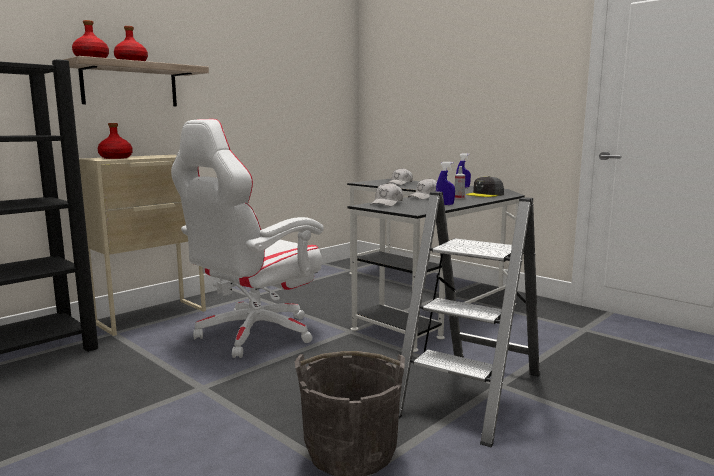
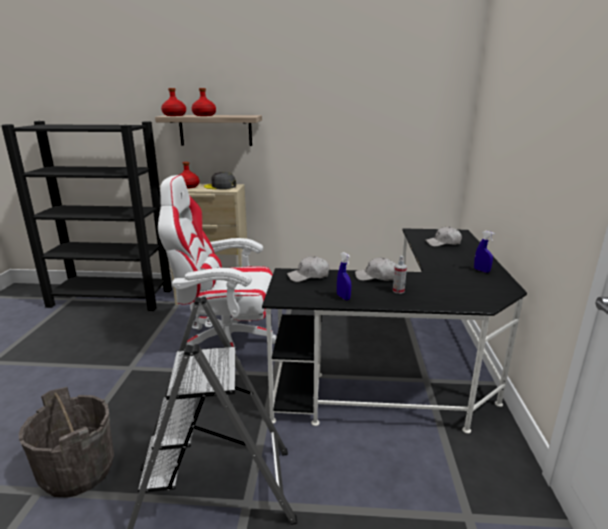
camera: 50 degrees right, 10 degrees up
(485, 194) = (450, 294): grey cap -> grey cap (220, 186)

